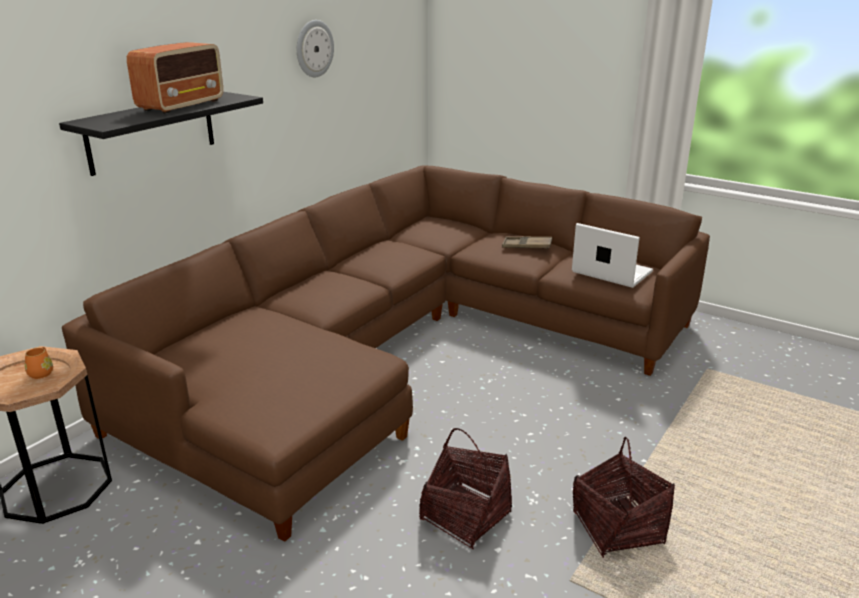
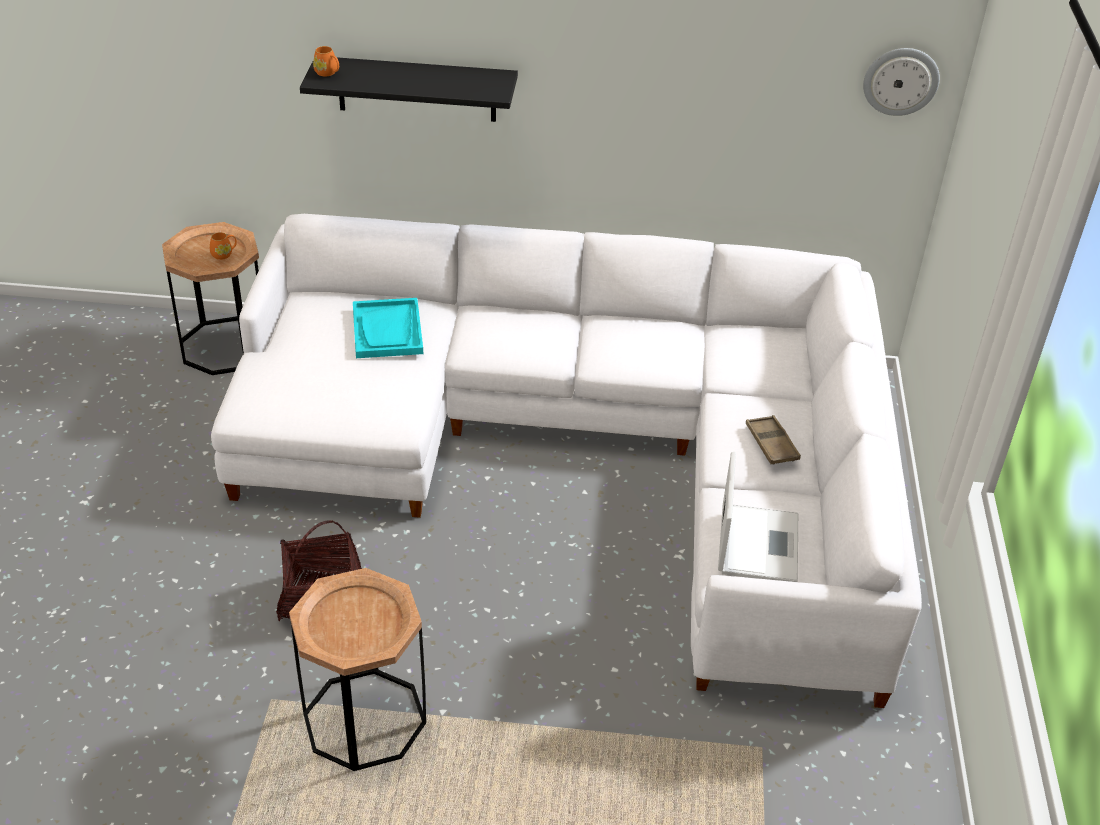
camera: 60 degrees right, 15 degrees up
(101, 122) = (328, 73): none -> orange mug
(182, 105) = (429, 79): radio -> none
(260, 331) = (387, 330): none -> turquoise tray
(314, 48) = (686, 53): wall clock -> wall clock (900, 81)
(404, 349) = (587, 452): brown sofa -> white sofa
(617, 528) = (365, 719): basket -> brown side table

